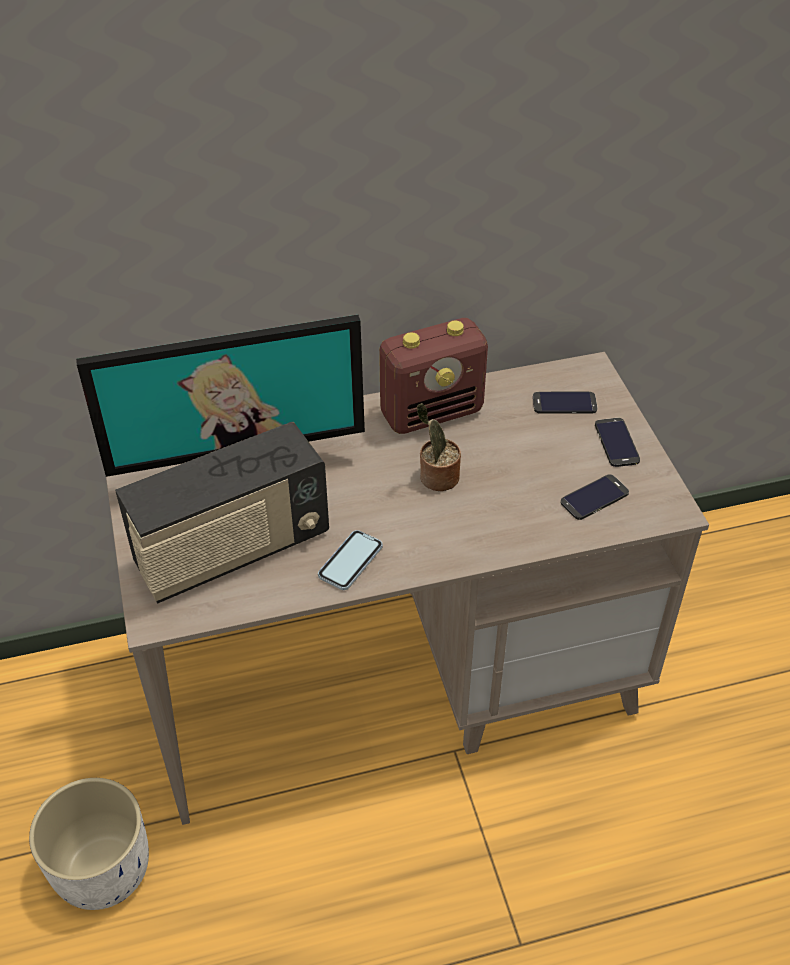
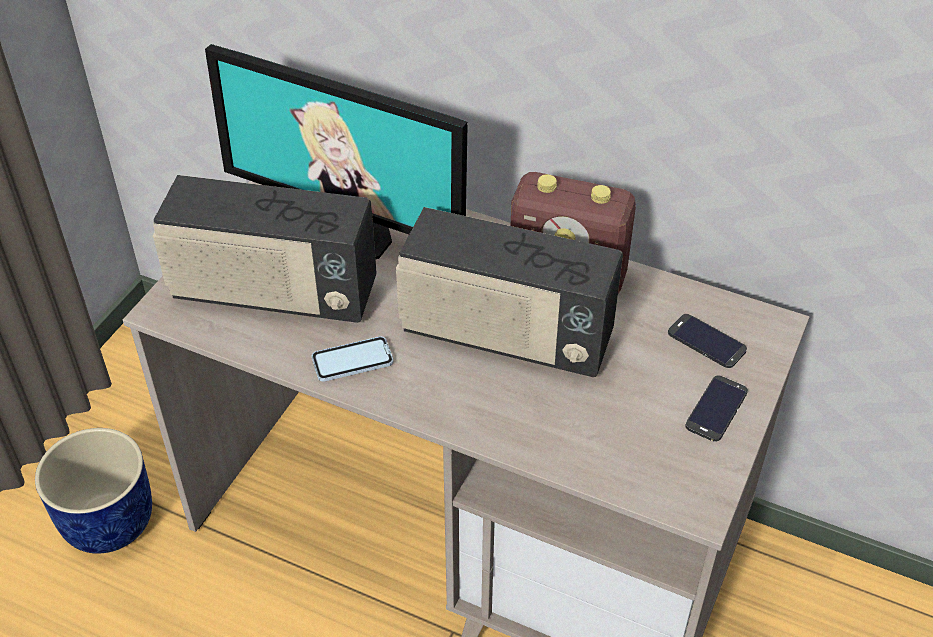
camera: 40 degrees right, 0 degrees up
(102, 868) = (109, 520): white planter -> blue planter
(436, 478) = (505, 336): potted plant -> radio
(594, 497) = (632, 445): phone -> none

